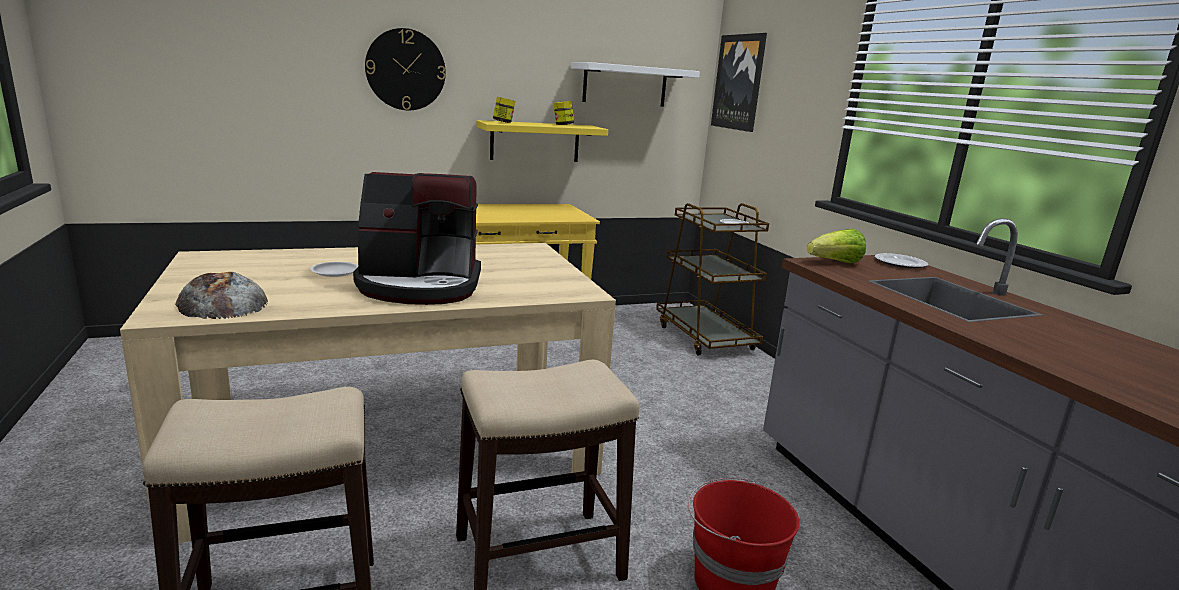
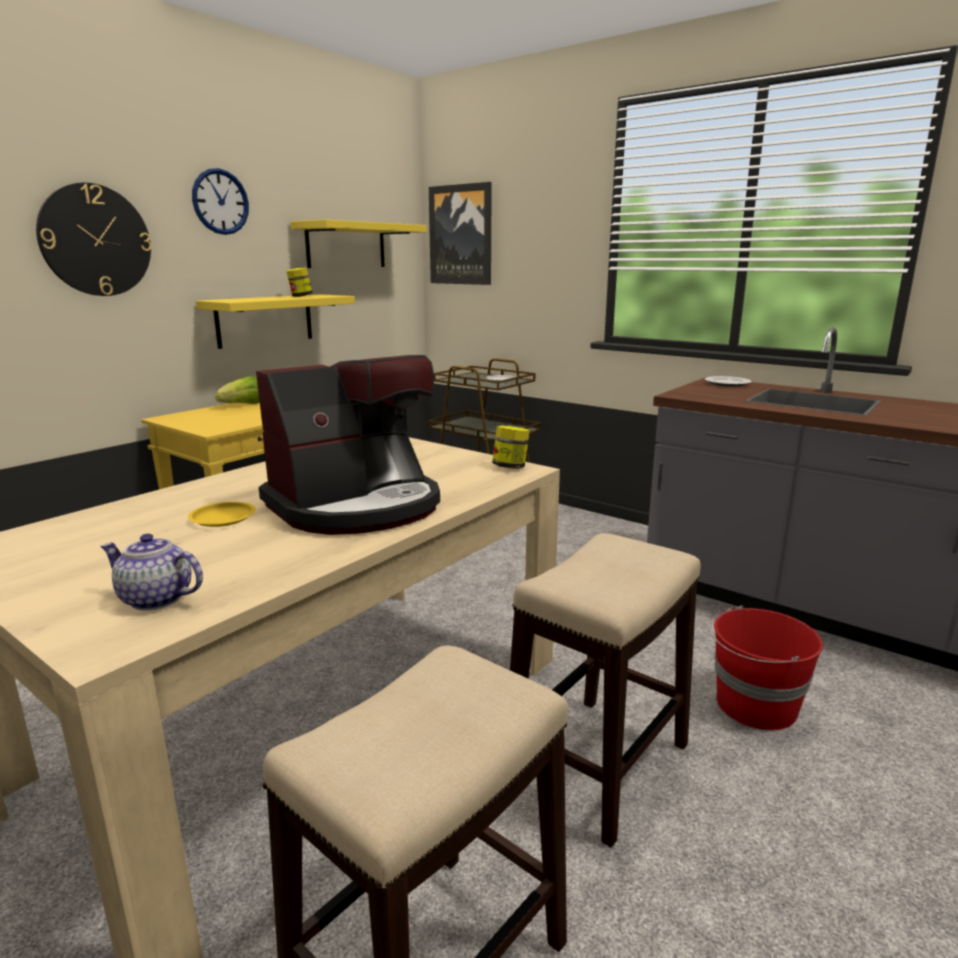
camera: 30 degrees left, 0 degrees up
(221, 302) = (155, 599): bread -> teapot
(335, 272) = (222, 518): white plate -> yellow plate
(503, 122) = (236, 299): jar -> jar (510, 467)
(509, 44) = (220, 202): none -> wall clock
(625, 85) = (346, 246): white shelf -> yellow shelf
(835, 263) = (693, 392): lettuce -> lettuce (244, 405)

